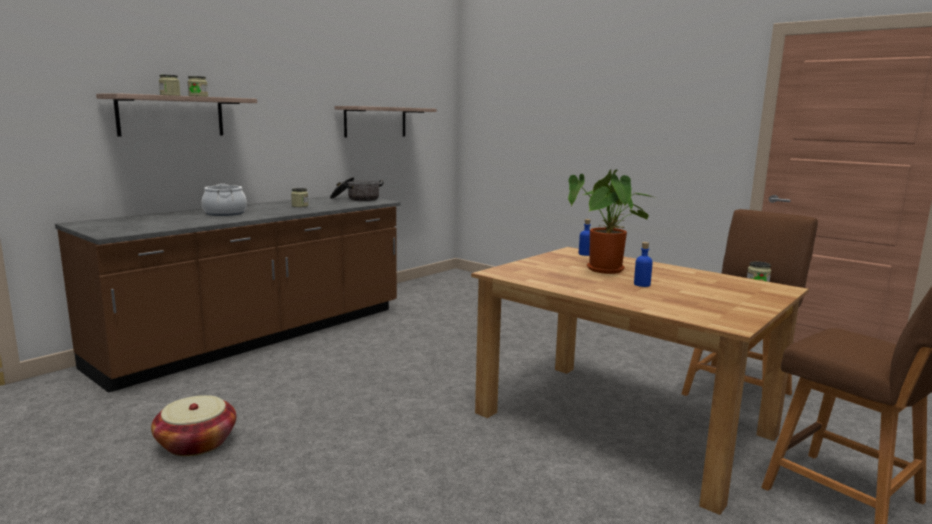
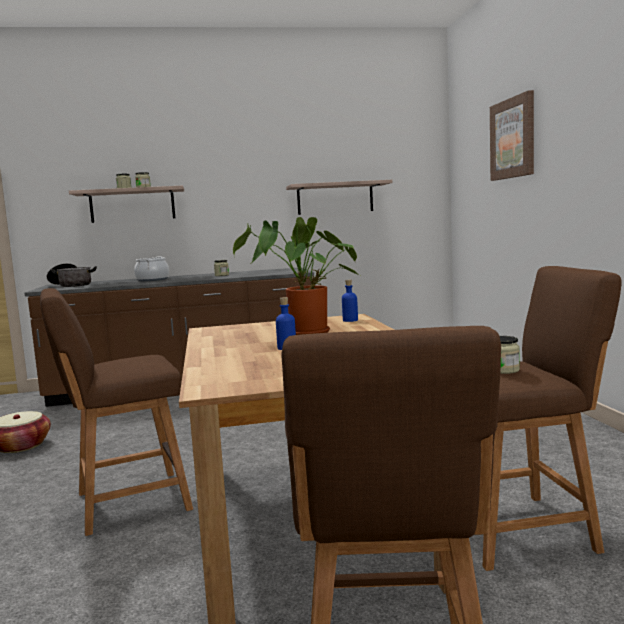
camera: 40 degrees right, 5 degrees down
(356, 199) = (285, 270): cooking pot -> cooking pot (71, 285)
(463, 458) = (126, 503): none -> brown stool
(560, 88) = (513, 138): none -> picture

